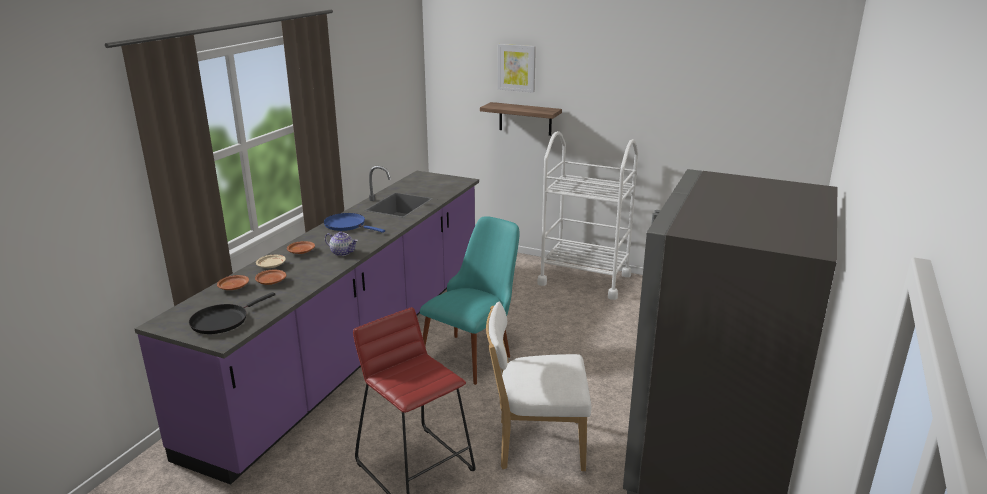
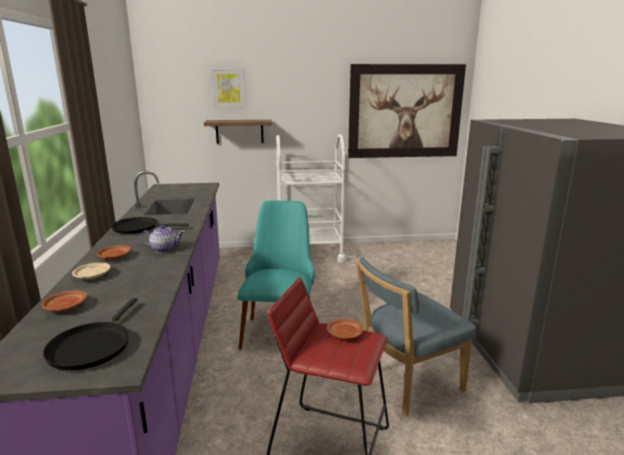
camera: 30 degrees left, 5 degrees down
(271, 281) = (111, 290): brown plate -> brown plate (344, 334)
(347, 225) = (139, 228): blue frying pan -> black frying pan
(535, 444) = (407, 384): white chair -> blue chair
(738, 117) = (405, 111): none -> picture

